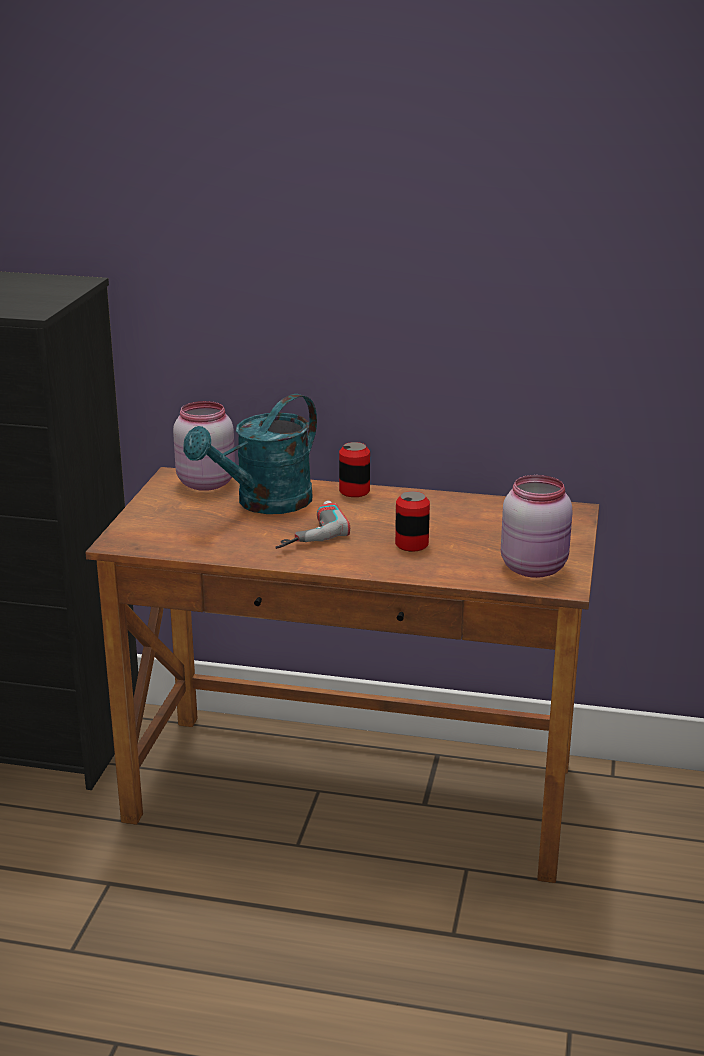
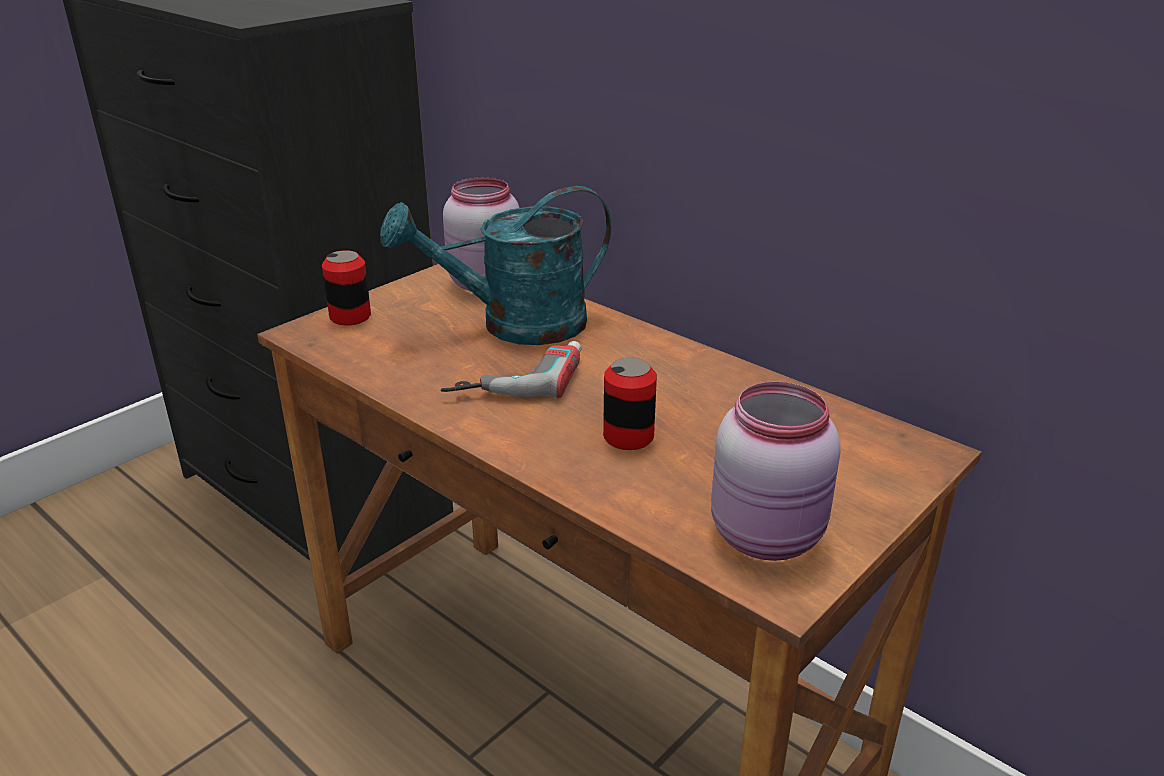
camera: 30 degrees right, 5 degrees up
(354, 491) = (641, 337): can -> can (350, 317)

